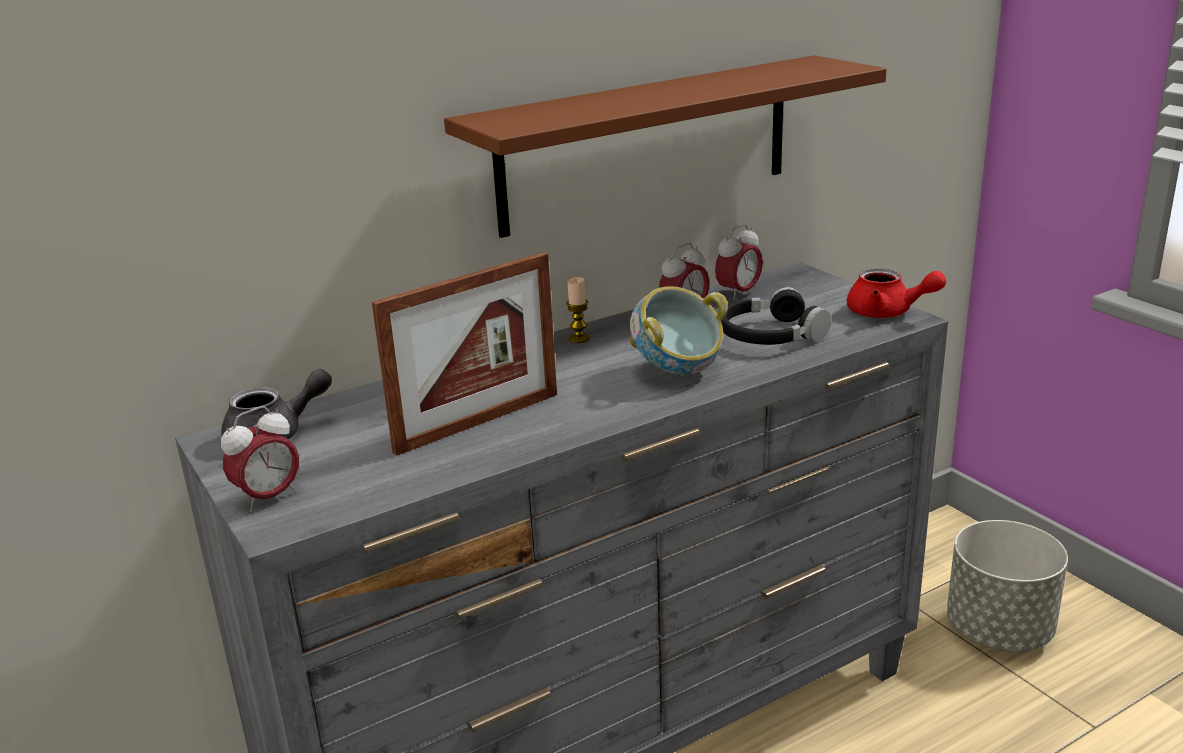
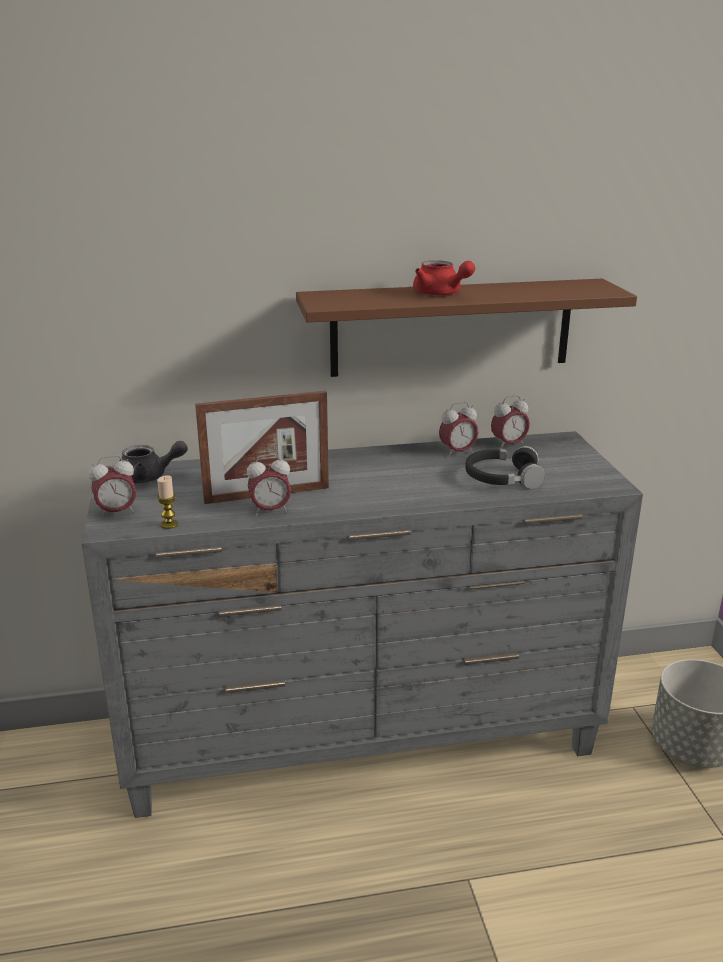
camera: 20 degrees right, 0 degrees up
(503, 443) = (270, 510): none -> alarm clock
(579, 339) = (374, 454): candle -> candle (169, 524)
(677, 372) = (417, 489): bowl -> none
(887, 313) = (602, 479): red teapot -> red teapot (440, 294)

